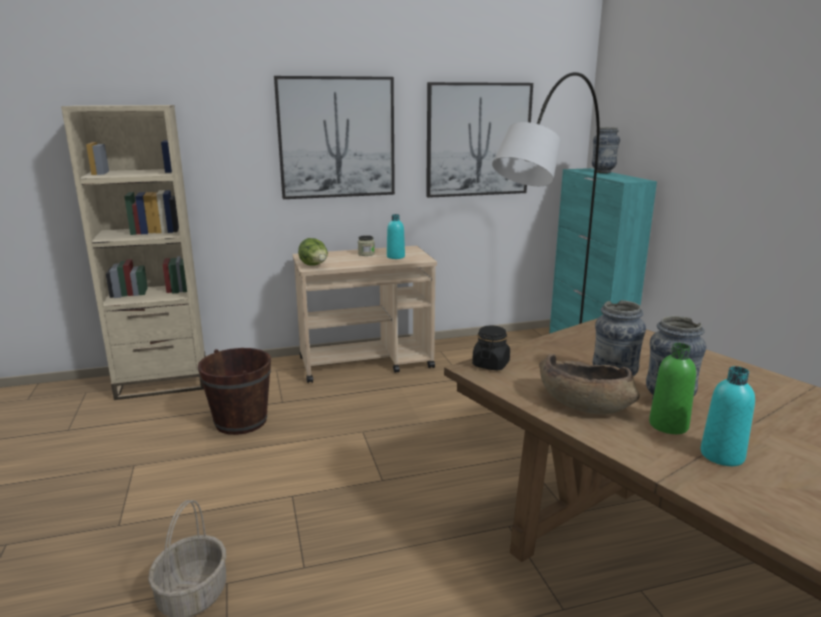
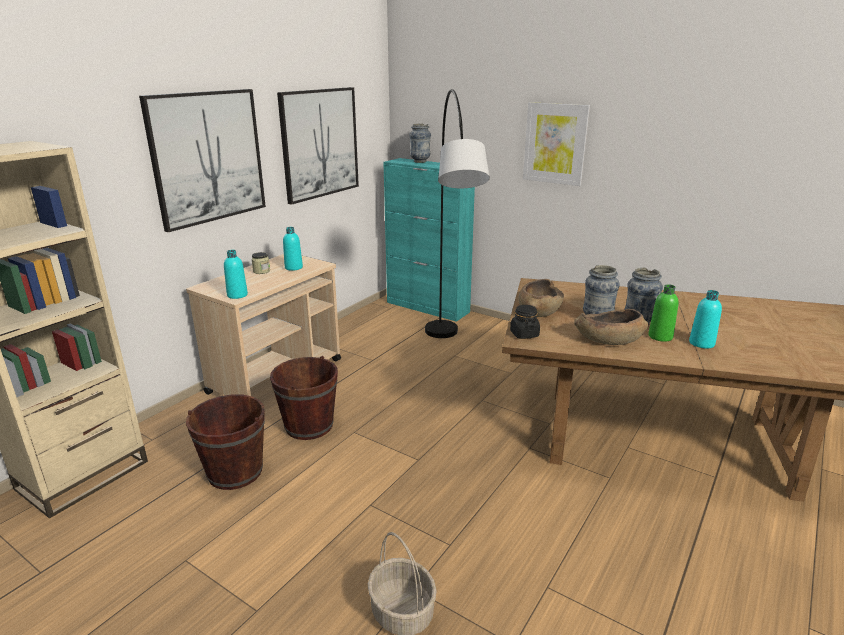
camera: 40 degrees left, 5 degrees up
(314, 266) = (237, 295): lettuce -> turquoise bottle
(335, 411) = (309, 426): none -> brown bucket
(557, 349) = (539, 310): none -> brown bowl
(748, 153) = (555, 143): none -> picture

